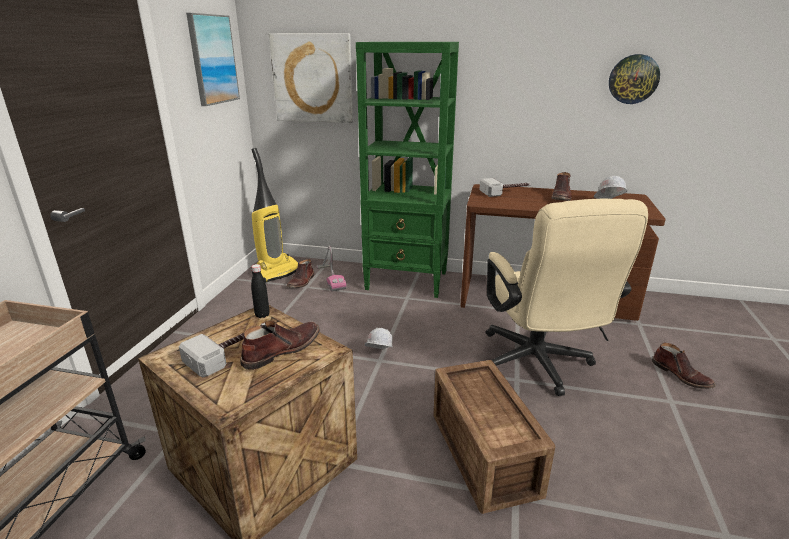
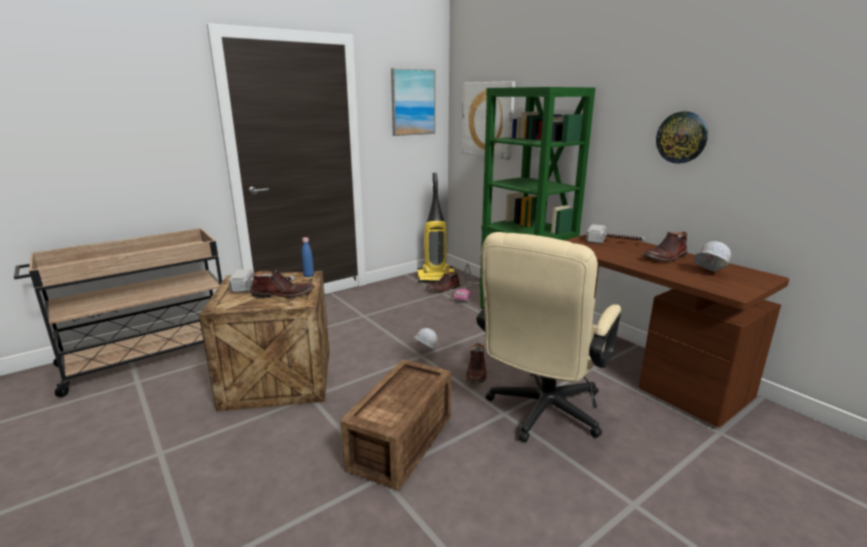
camera: 40 degrees right, 5 degrees down
(262, 315) = (308, 275): black bottle -> blue bottle
(633, 79) = (780, 130): wall clock -> wall clock (681, 137)
(681, 375) = (690, 494): brown boot -> brown boot (476, 373)

